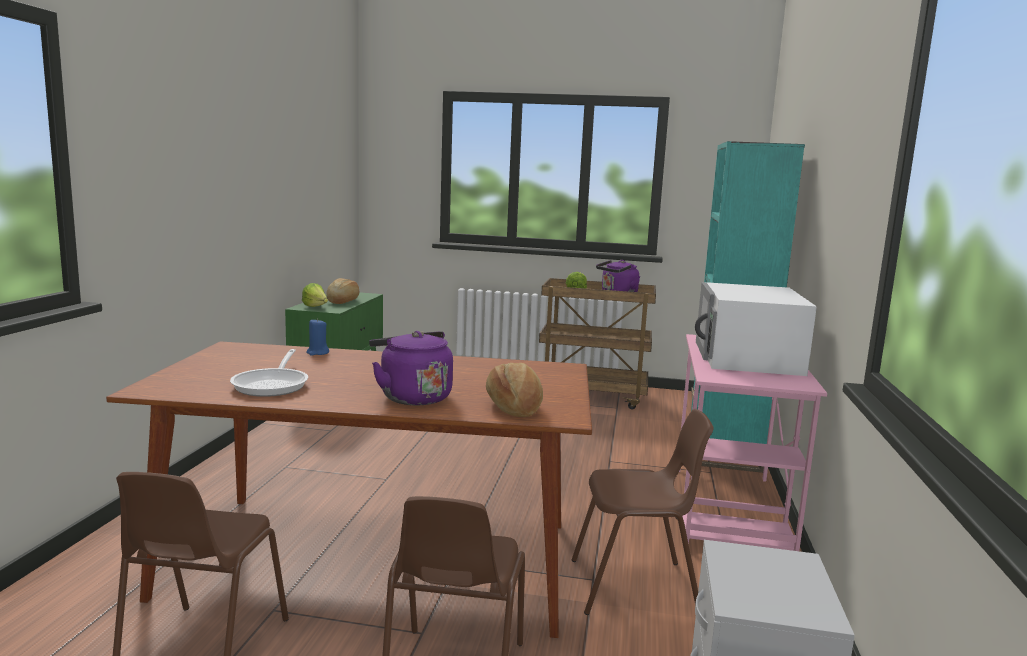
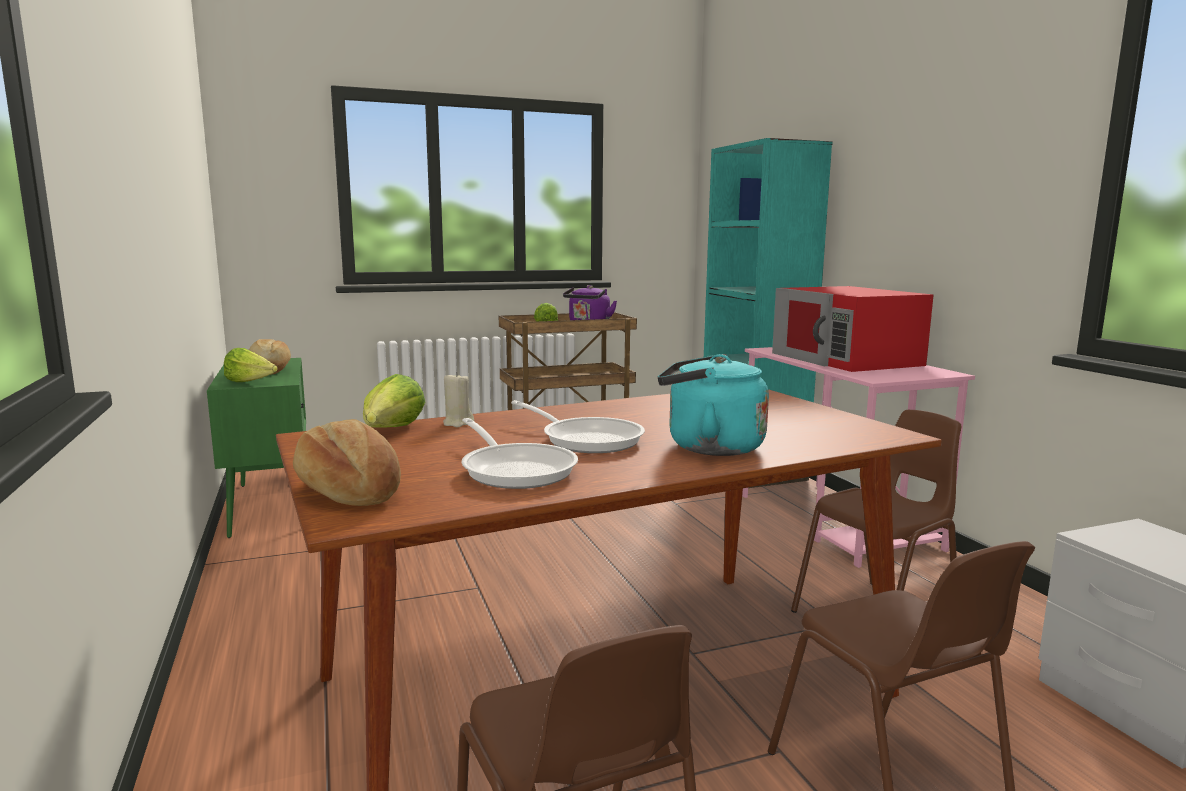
camera: 30 degrees left, 0 degrees up
(273, 350) = (392, 431): none -> lettuce
(317, 353) = (458, 423): blue candle -> beige candle
(357, 377) = (586, 439): none -> frying pan
(412, 397) = (708, 447): purple kettle -> turquoise kettle
(514, 407) = (825, 434): bread -> bread (349, 492)
(747, 357) = (846, 359): white microwave -> red microwave

